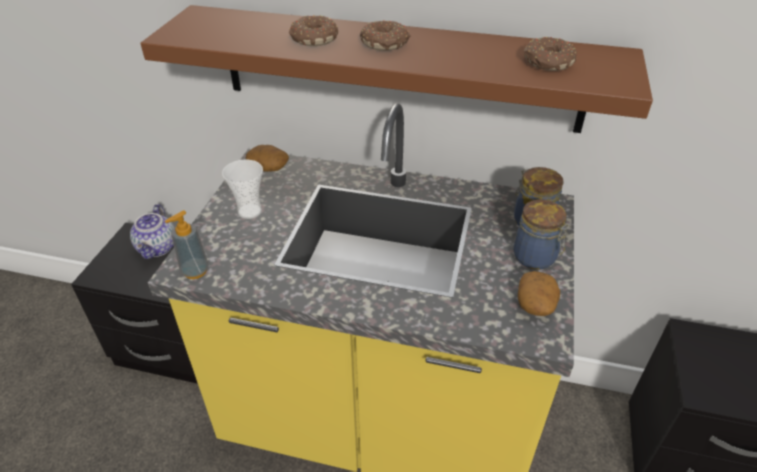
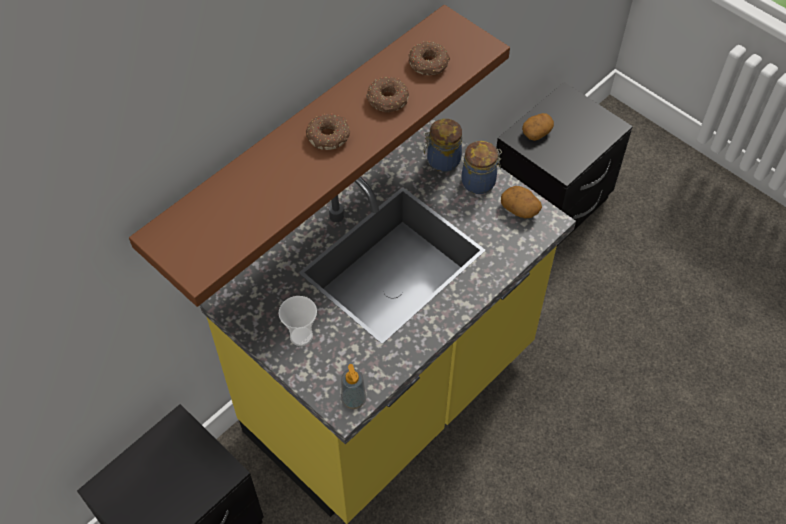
camera: 60 degrees left, 15 degrees up
(158, 248) = (149, 468): teapot -> none
(269, 168) = (246, 299): potato -> potato (536, 132)
(313, 39) = (284, 176): donut -> donut (387, 100)

